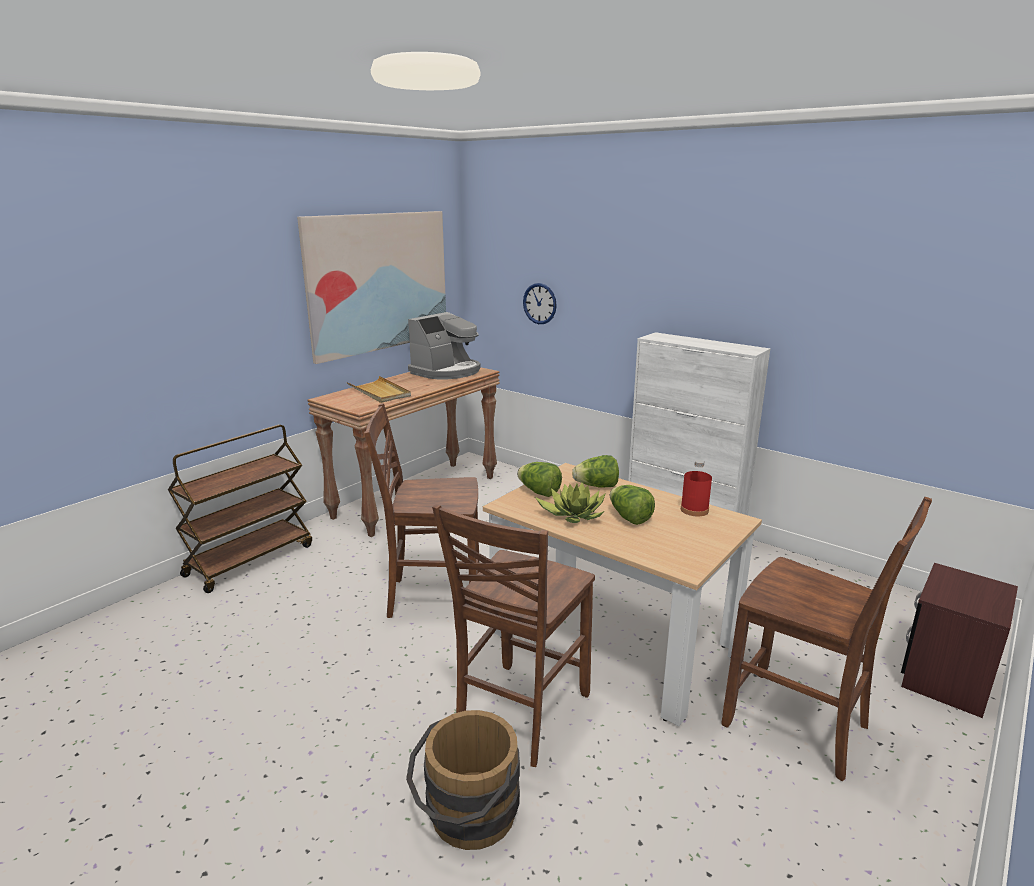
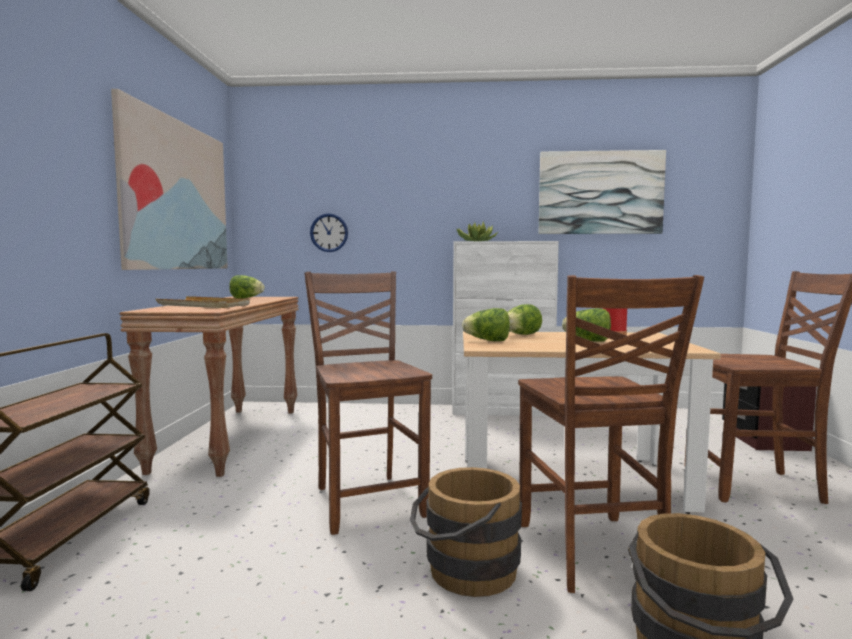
camera: 35 degrees left, 15 degrees down
(415, 685) = (464, 572): none -> brown bucket
(433, 597) = (368, 501): brown chair -> brown chair turned 105 degrees clockwise
(446, 371) = (246, 298): coffee machine -> lettuce
(573, 514) = (546, 344): potted plant -> potted plant (475, 241)
(848, 288) = (600, 193): none -> picture

